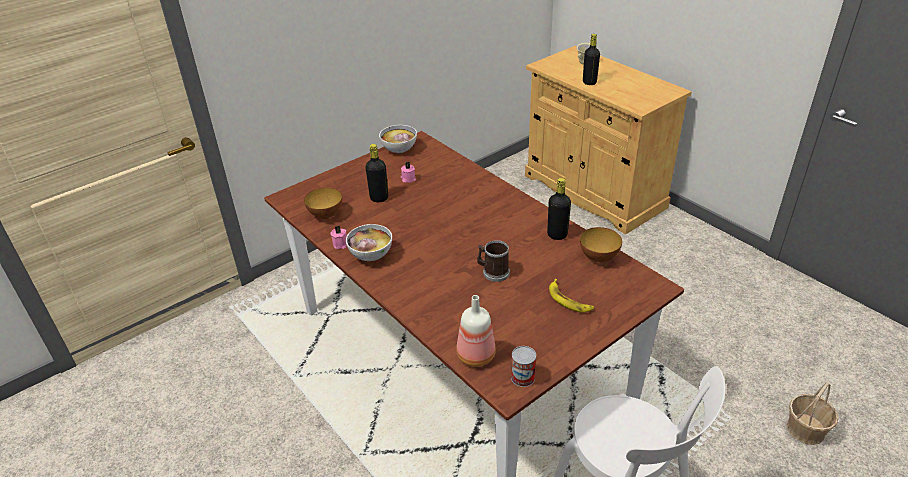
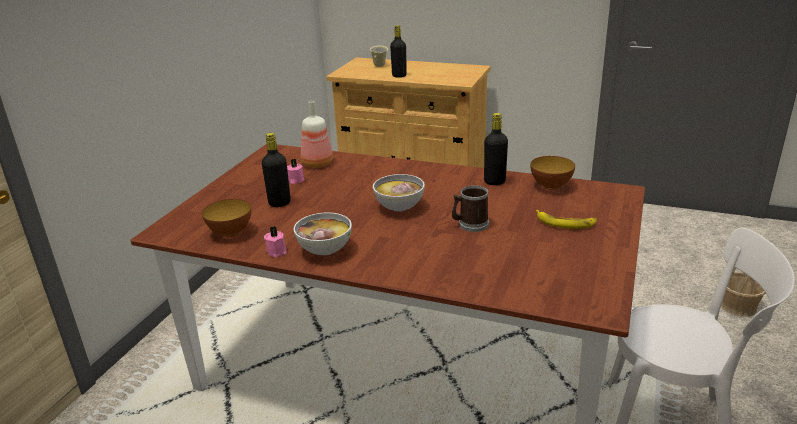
camera: 30 degrees left, 10 degrees down
(399, 150) = (259, 162): bowl -> bowl (399, 208)
(474, 355) = (535, 294): bottle -> bottle (316, 164)
(522, 377) = (601, 294): can -> none

